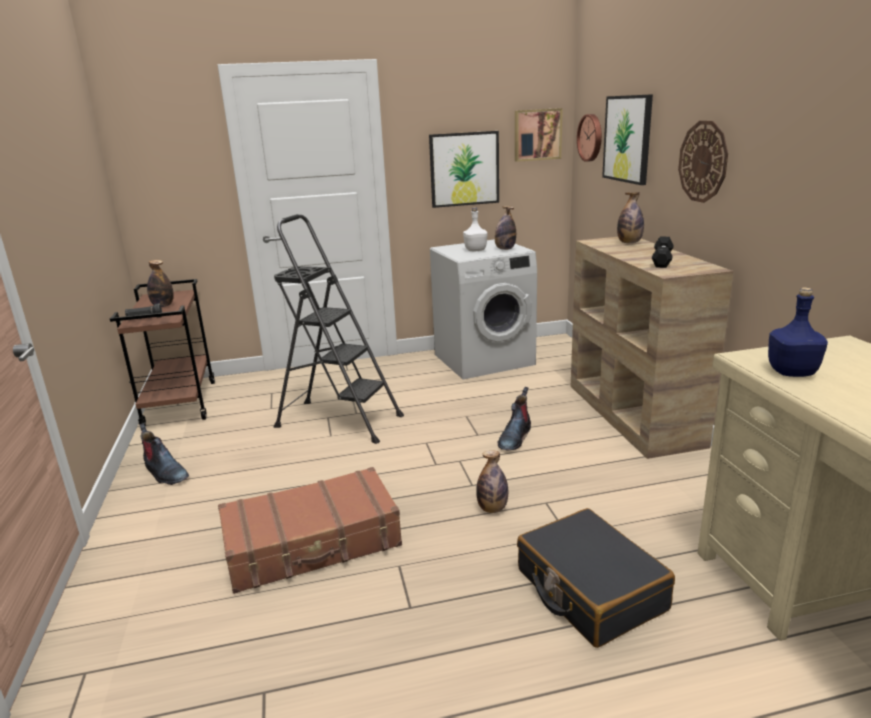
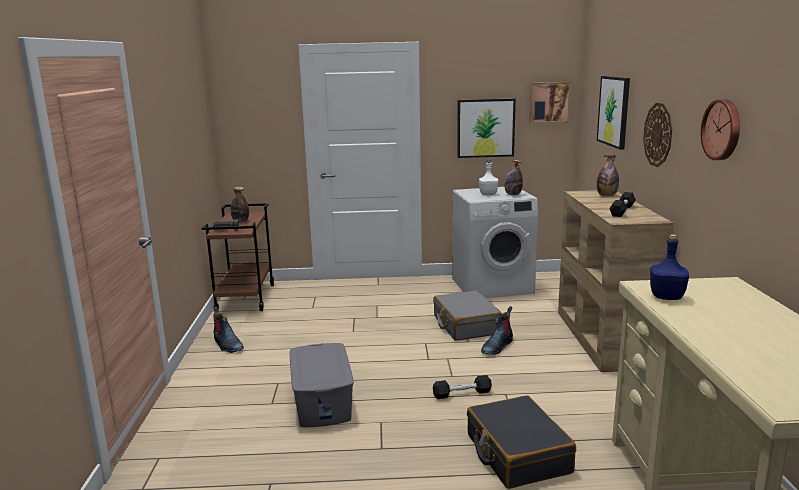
camera: 10 degrees right, 5 degrees down
(313, 544) = (323, 401): brown suitcase -> grey storage box
(337, 420) = (361, 321): step ladder -> none
(468, 413) = (465, 325): none -> grey suitcase
(492, 509) = (462, 393): bottle -> black dumbbell
(591, 137) = (591, 107): wall clock -> wall clock (723, 129)

